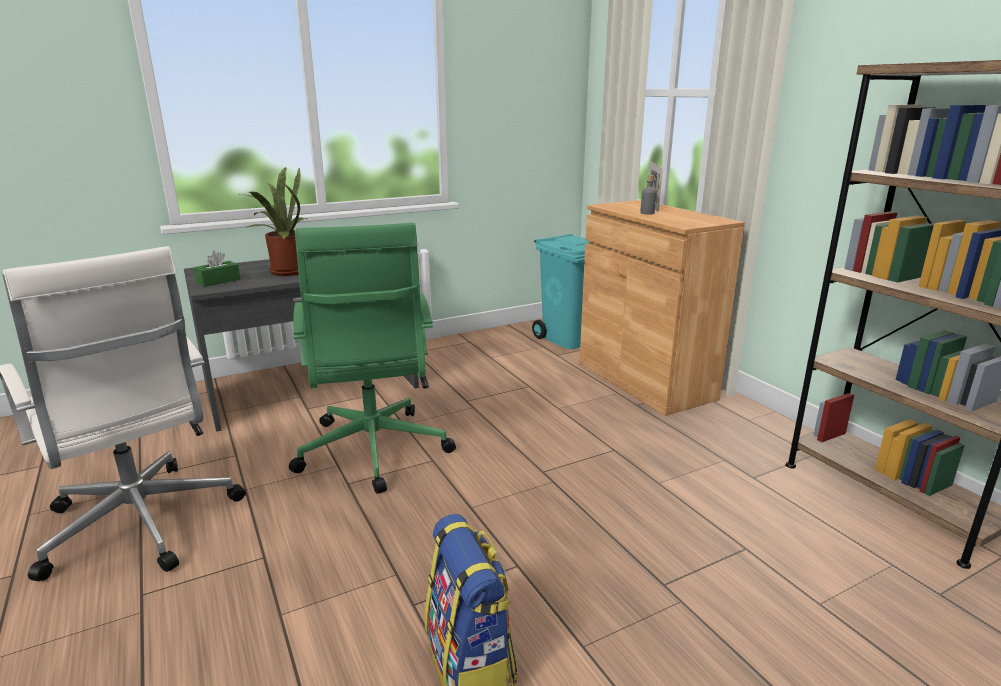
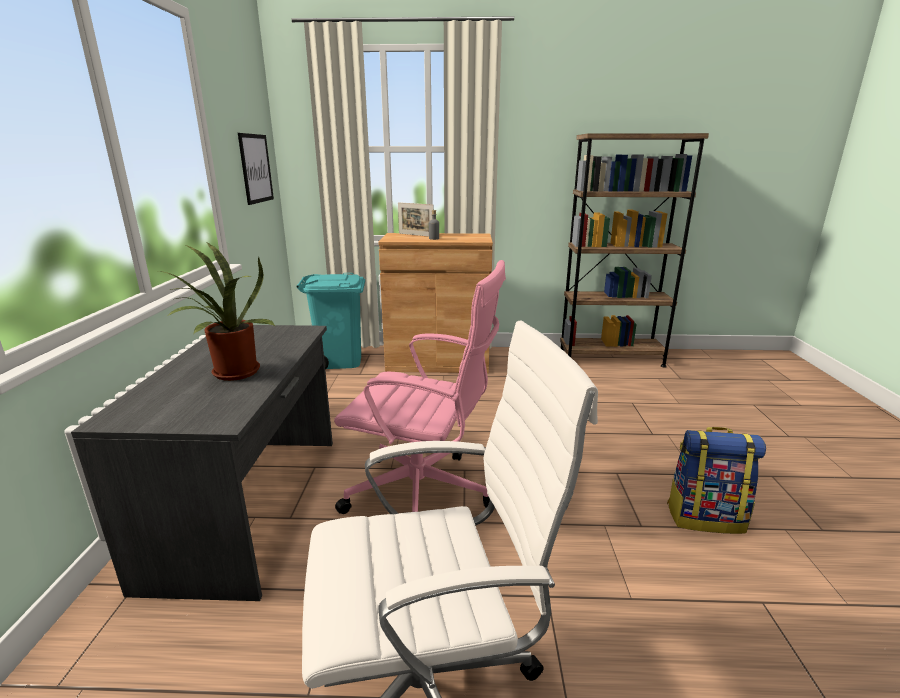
camera: 60 degrees left, 0 degrees up
(218, 281) = (198, 412): green tissue box -> none
(373, 452) = (423, 495): green office chair -> pink office chair
(532, 113) = (256, 168): none -> picture

